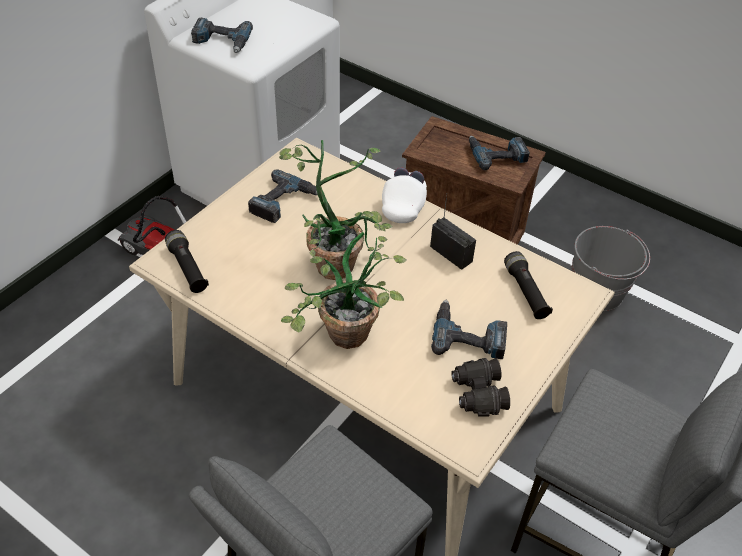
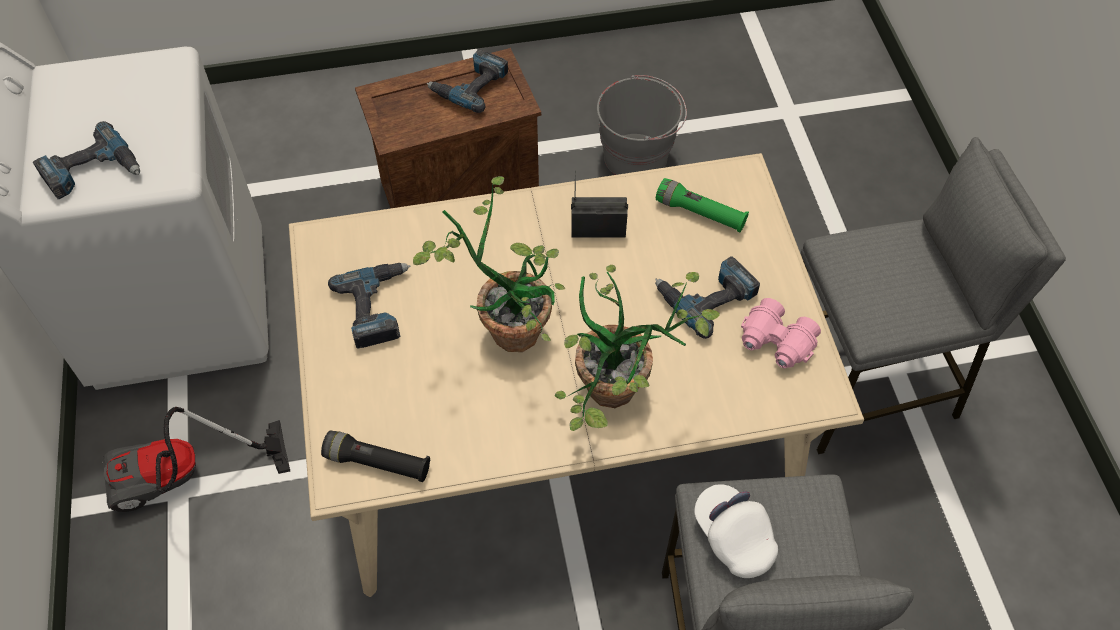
camera: 45 degrees left, 10 degrees up
(404, 205) = (495, 213): white cap -> white cap (733, 537)
(478, 394) = (776, 343): black binoculars -> pink binoculars
(525, 292) = (700, 213): black flashlight -> green flashlight

